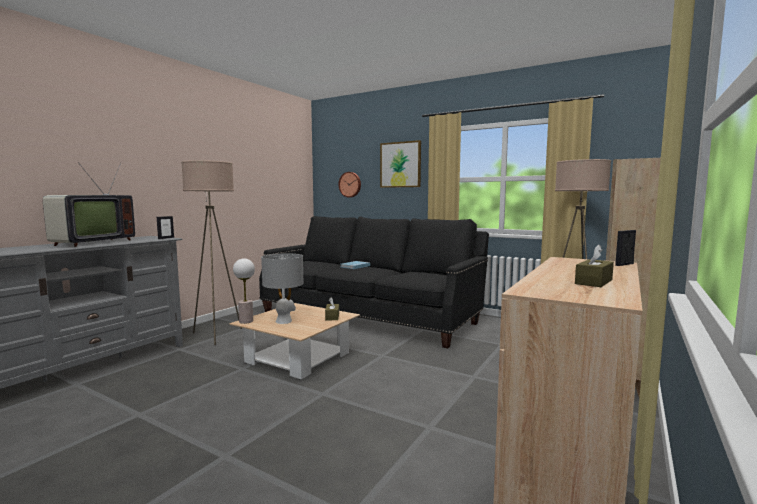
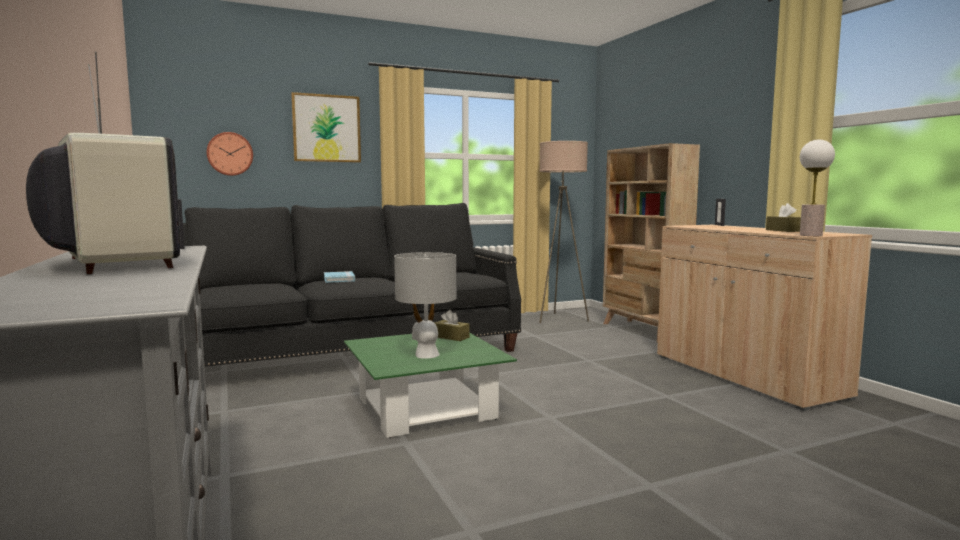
camera: 55 degrees left, 0 degrees up
(216, 335) = (216, 439): beige floor lamp -> none
(246, 321) = (386, 369): table lamp -> table lamp (810, 235)
(298, 358) = (425, 408): beige coffee table -> green coffee table

